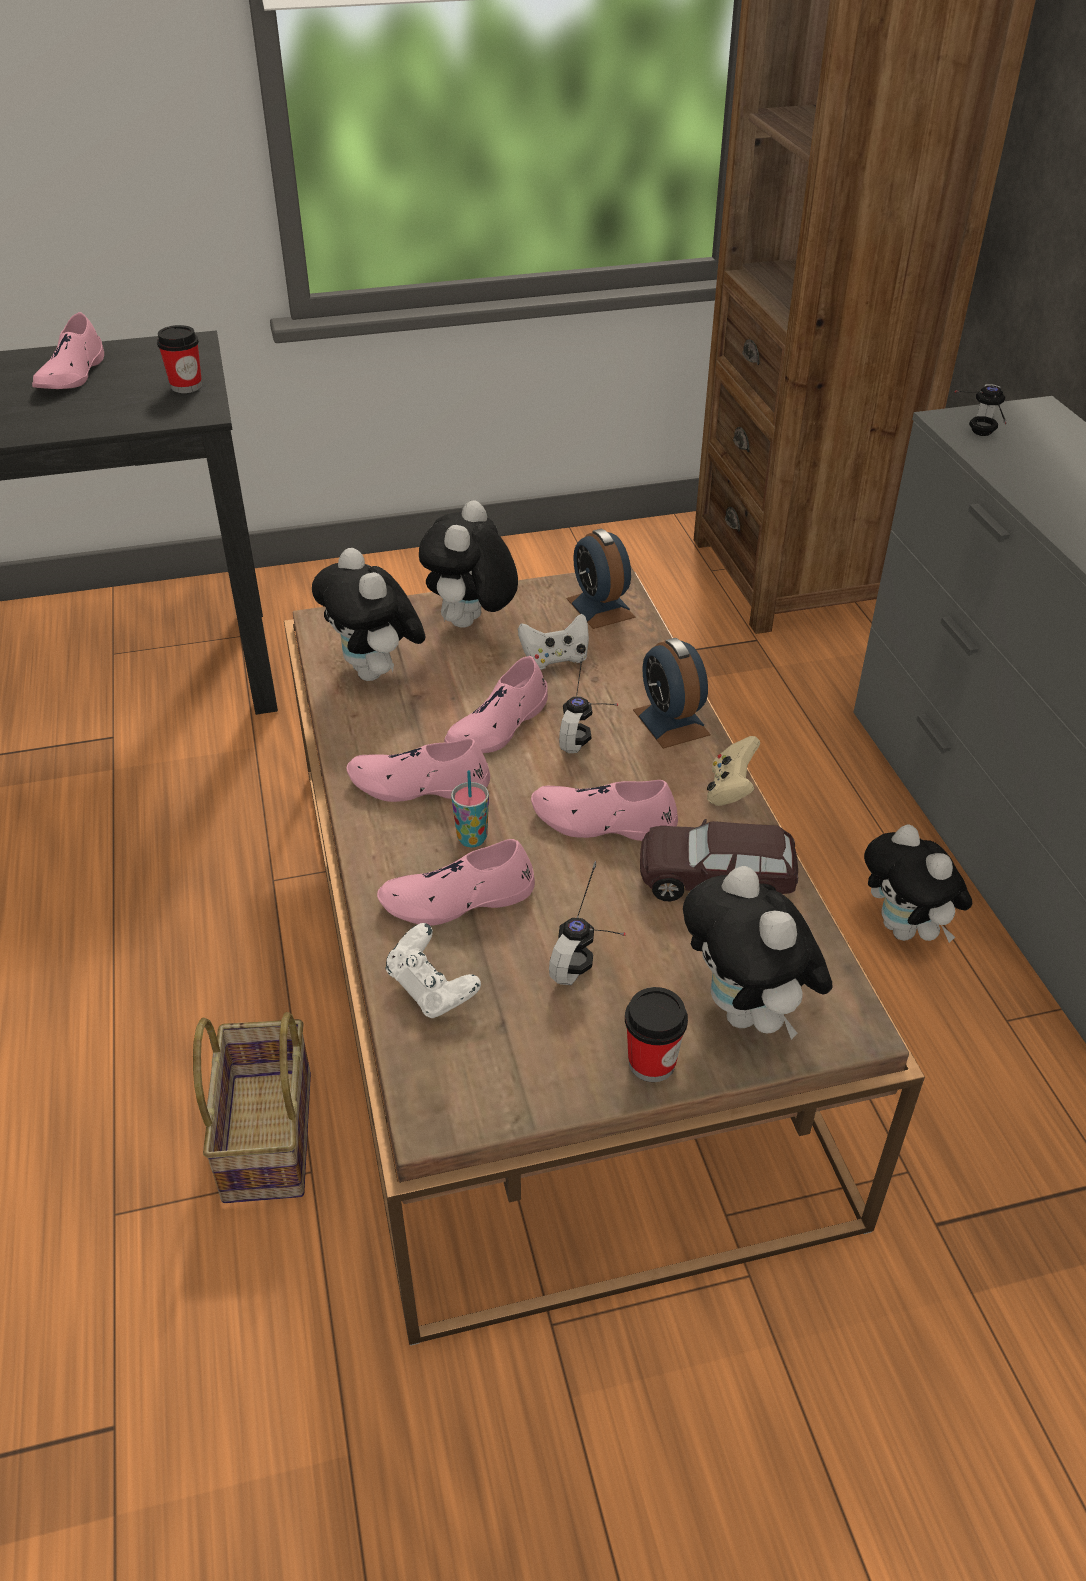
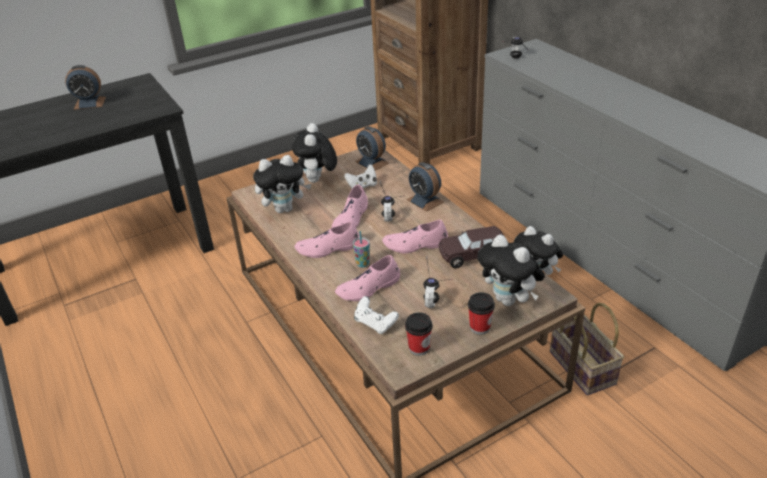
camera: 15 degrees left, 5 degrees down
(72, 374) = (90, 103): pink shoe -> alarm clock
(186, 386) = (151, 99): cup -> cup (419, 348)
(265, 1132) = (293, 426): basket -> basket (579, 367)
(376, 673) = (285, 209): plush toy -> plush toy turned 60 degrees counterclockwise
(730, 790) = (462, 221): beige game controller -> none

